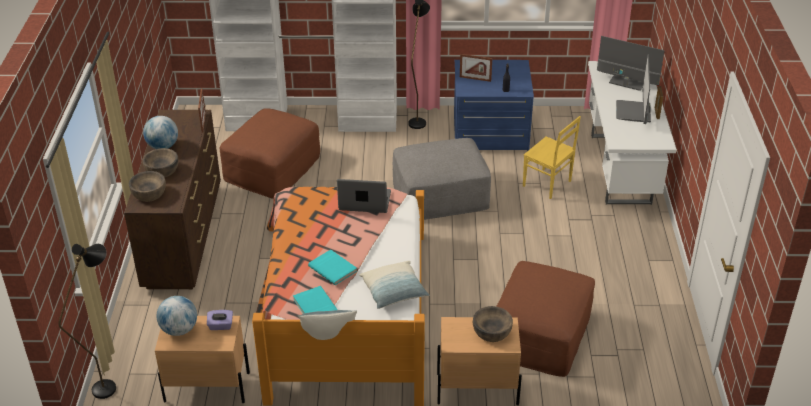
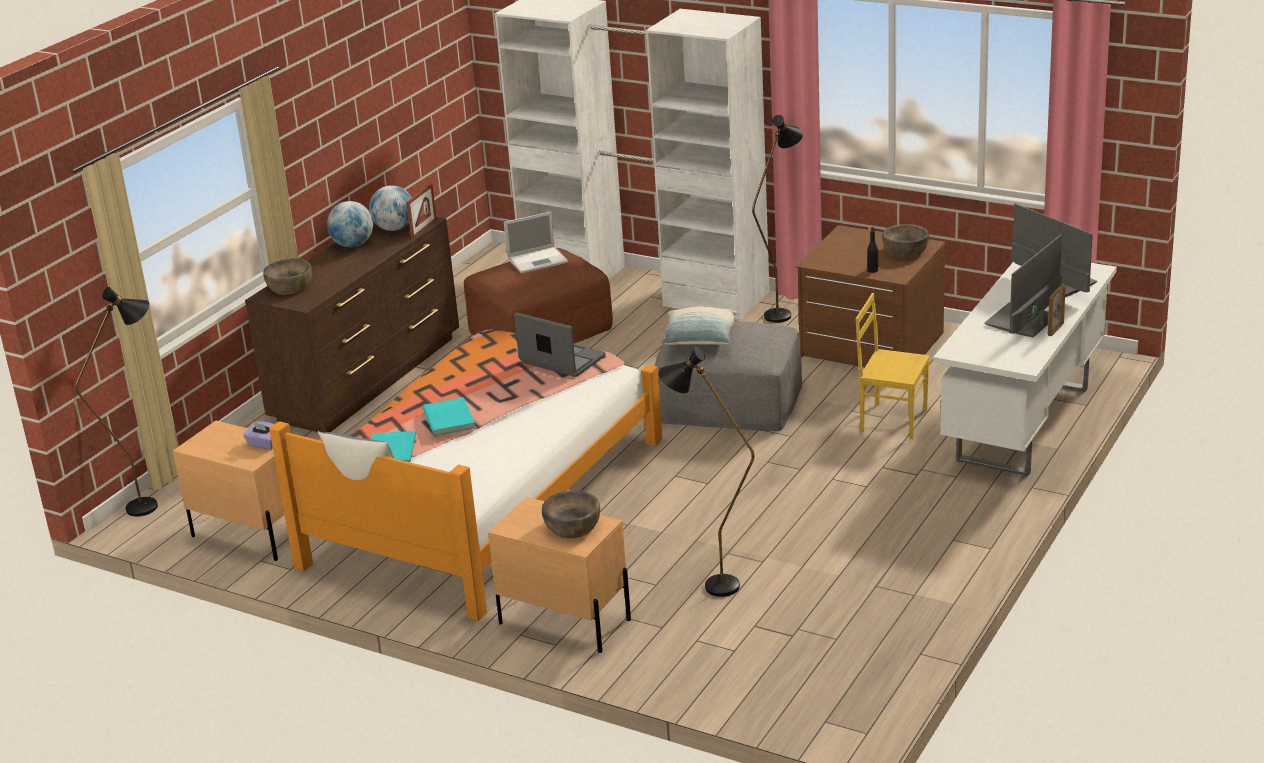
camera: 30 degrees right, 10 degrees down
(162, 170) = (328, 267): brown bowl -> brown bowl (905, 251)
(179, 330) = (217, 437): globe -> globe (394, 229)
(267, 122) = (538, 260): none -> laptop
(394, 292) = (501, 461): pillow -> pillow (700, 340)
(475, 79) = (843, 251): picture frame -> none
(490, 133) = (871, 345): blue dresser -> brown dresser
(541, 333) = (709, 585): brown ottoman -> black floor lamp
(547, 184) = (893, 420): yellow chair -> yellow chair turned 135 degrees clockwise

